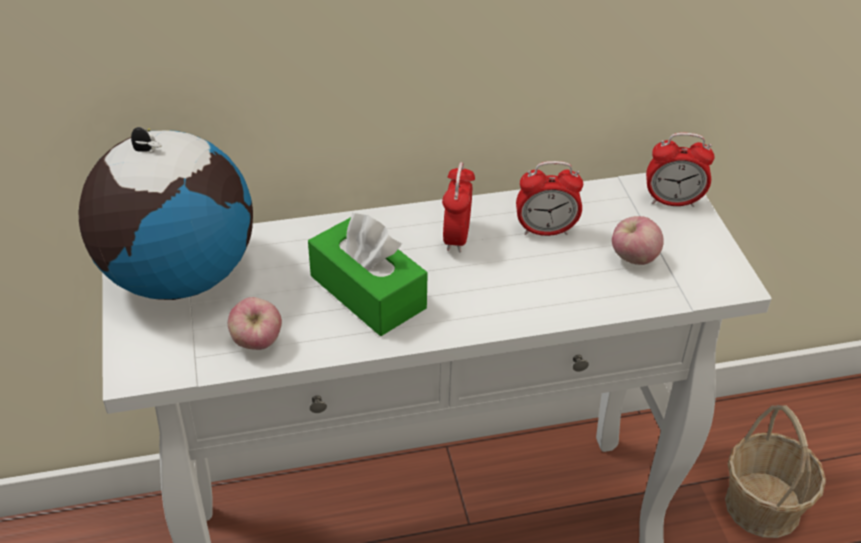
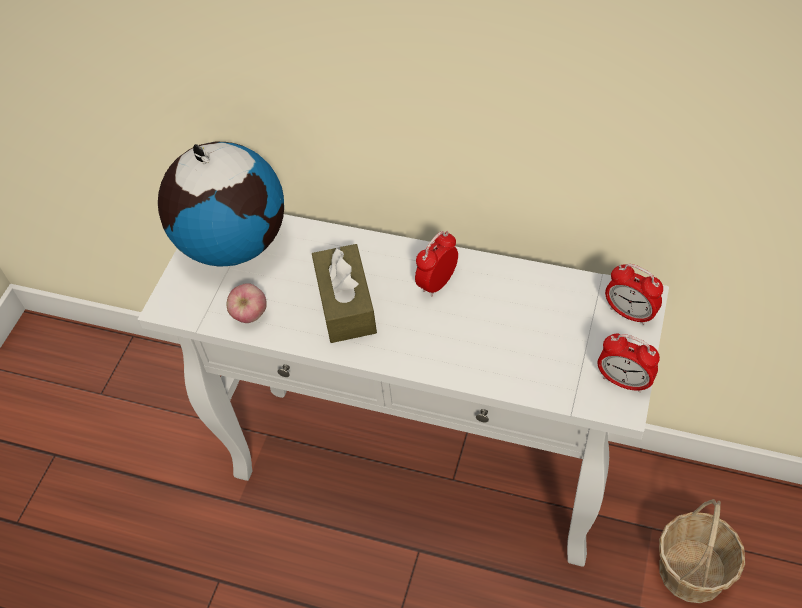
camera: 35 degrees right, 10 degrees up
(367, 292) = (346, 304): green tissue box -> brown tissue box
(545, 230) = (508, 302): alarm clock -> alarm clock (624, 381)
(633, 258) = (558, 352): apple -> none

